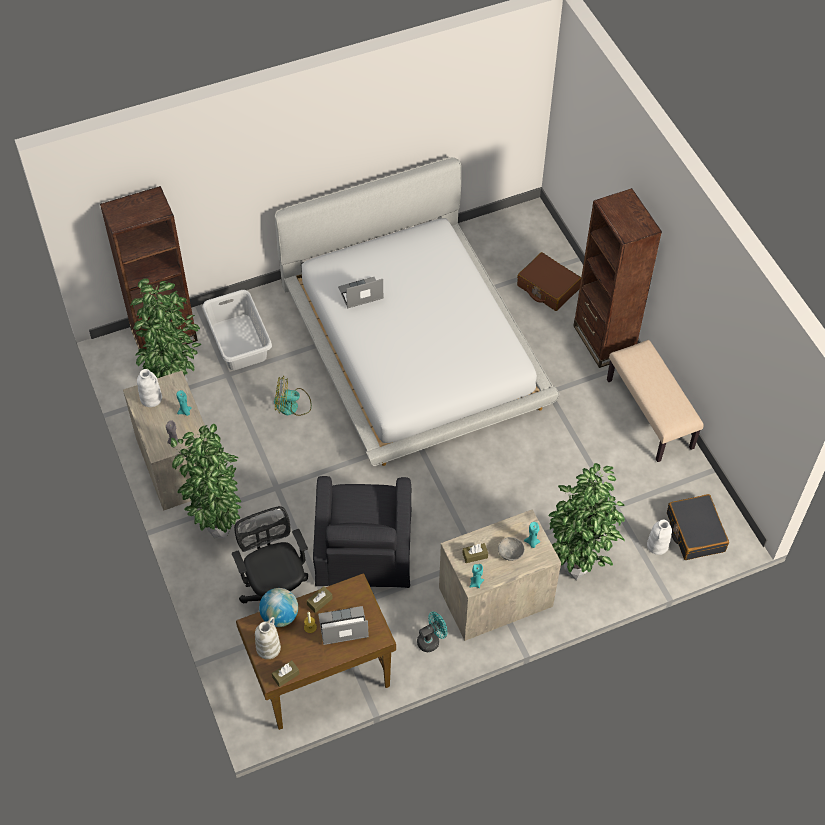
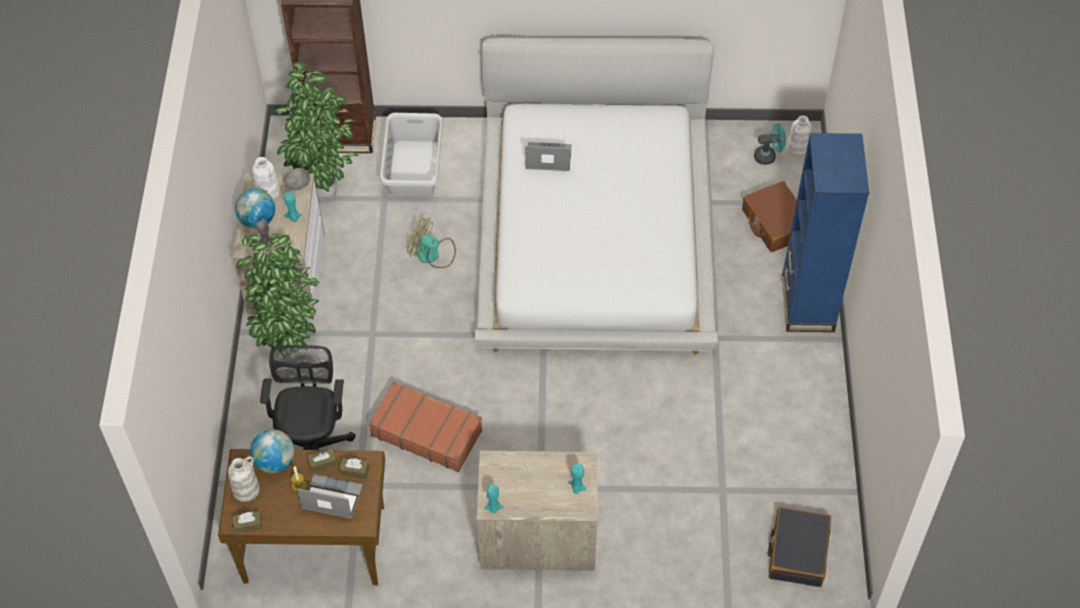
camera: 25 degrees right, 0 degrees up
(155, 425) = (257, 220): none -> globe
(363, 550) = (426, 432): black armchair -> brown suitcase
(431, 640) = (446, 554): turquoise fan -> turquoise fan (768, 156)
(475, 555) = (508, 477): brown tissue box -> brown tissue box (354, 471)
(511, 553) = (548, 490): grey bowl -> grey bowl (298, 184)
(577, 568) = (644, 540): potted plant -> none
(603, 340) = (807, 303): brown bookcase -> blue bookcase
(650, 414) = (817, 403): beige bench -> none
(657, 546) = (746, 551): white vase -> white vase (797, 148)

